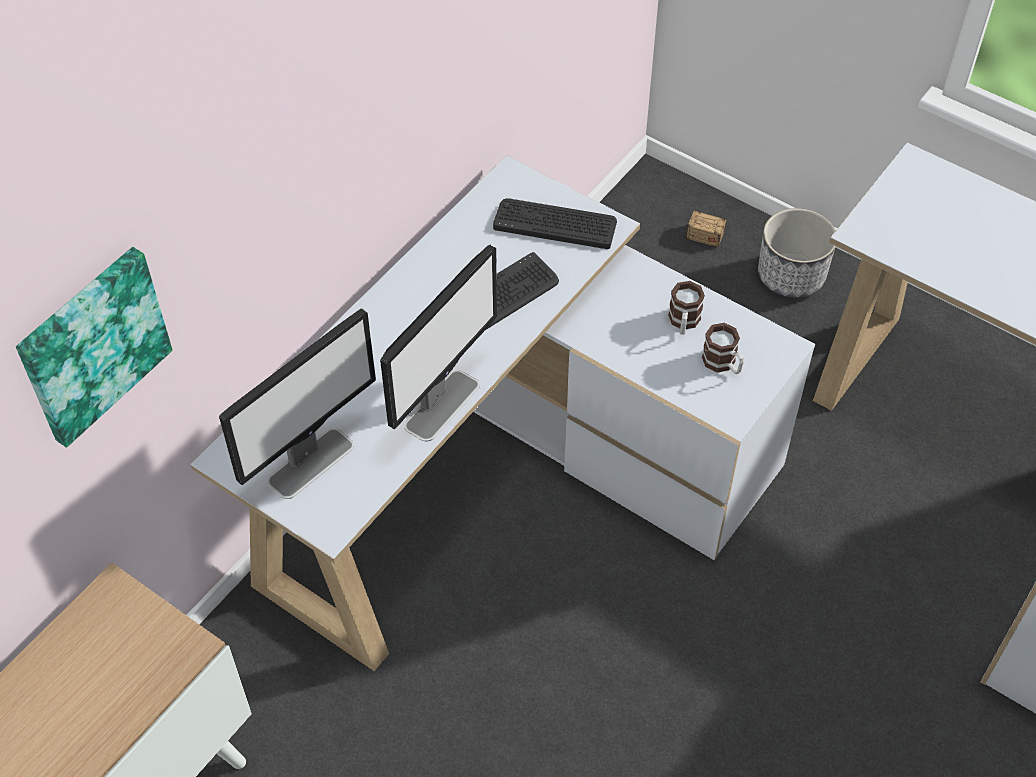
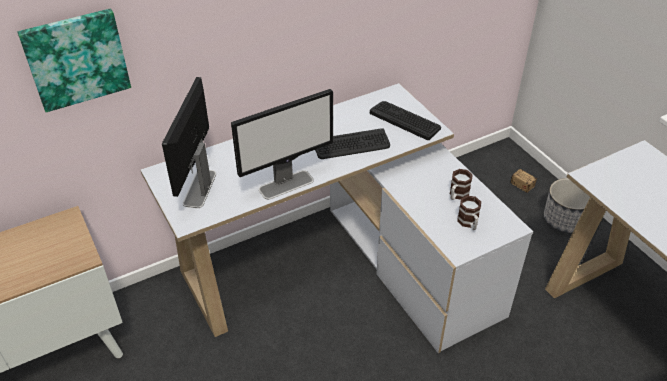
camera: 25 degrees right, 10 degrees down
(311, 462) = (199, 189): monitor -> monitor turned 120 degrees clockwise

